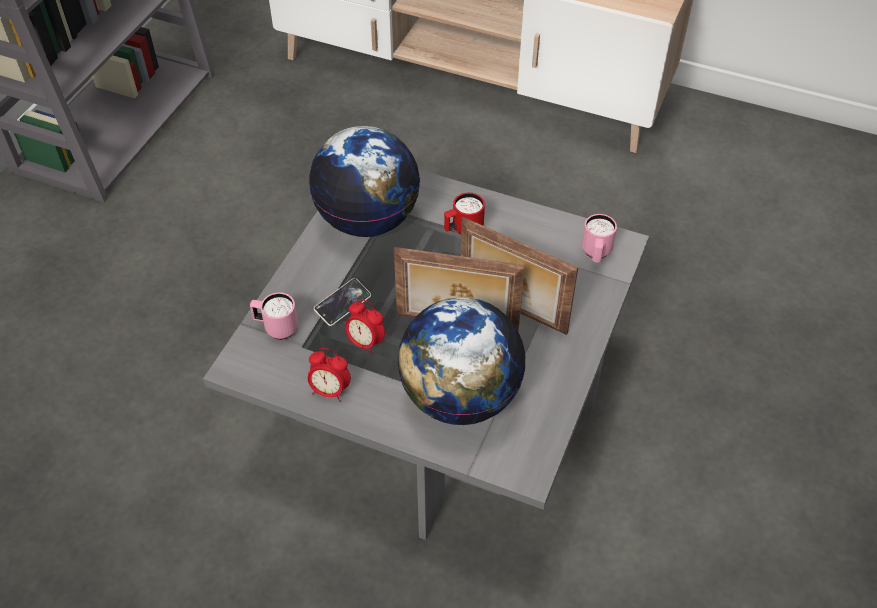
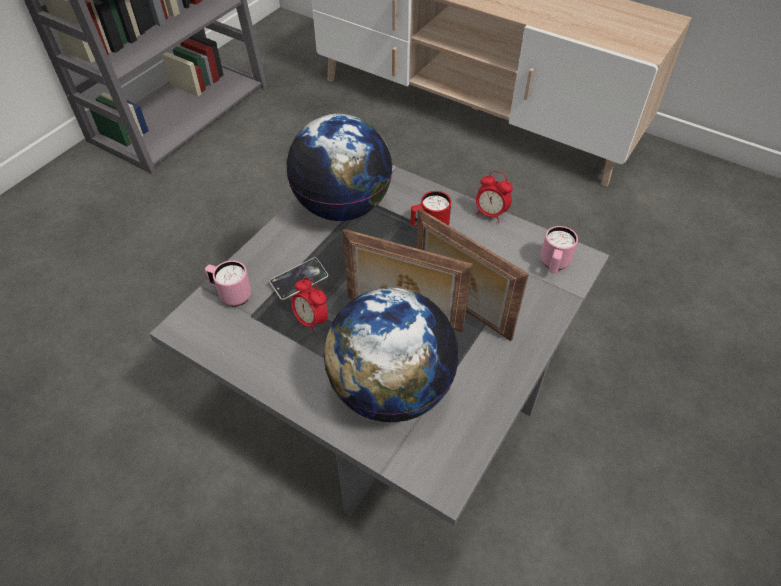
camera: 10 degrees right, 0 degrees up
(330, 390) = (264, 363): alarm clock -> alarm clock (490, 214)

